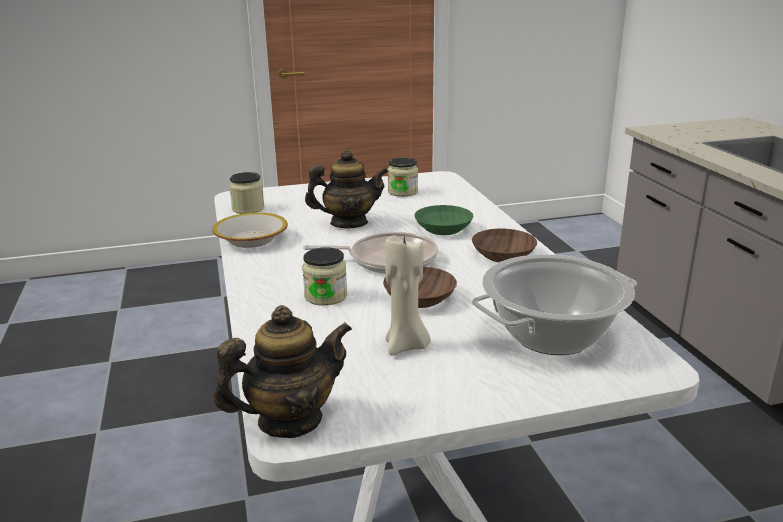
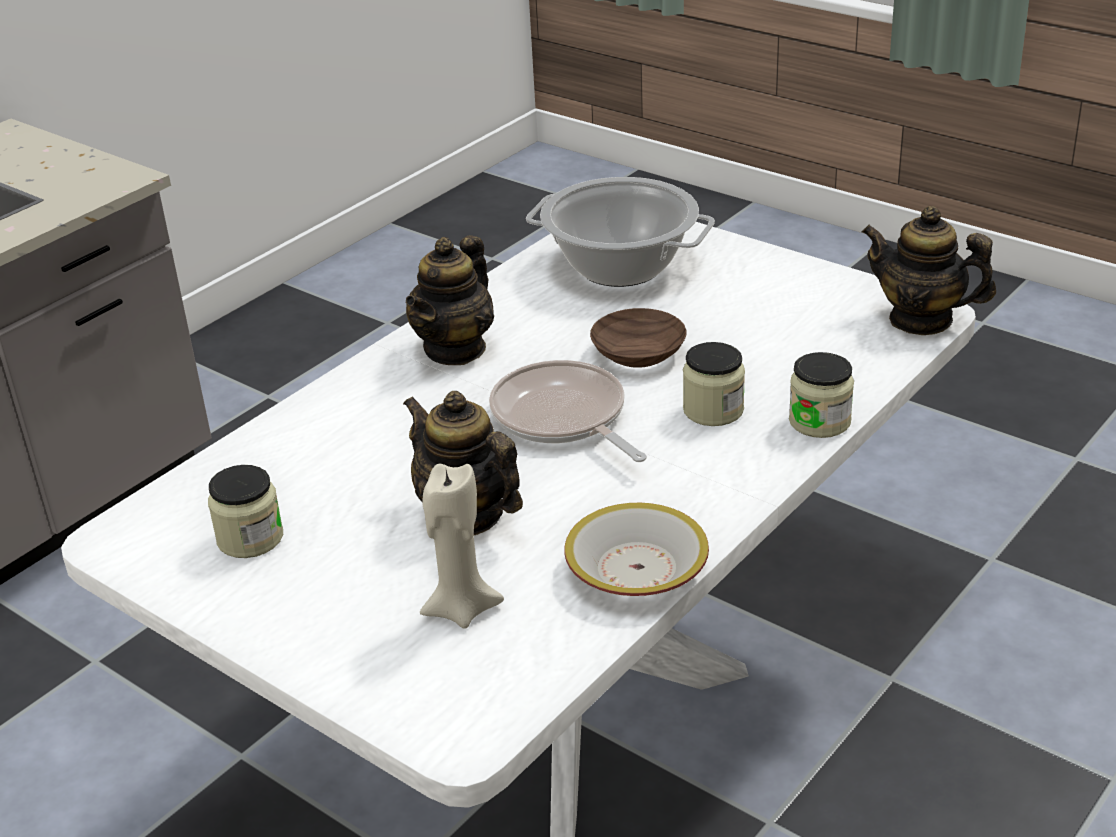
camera: 125 degrees left, 10 degrees up
(248, 209) = (514, 669): jar -> jar (819, 421)
(406, 346) = (742, 321): beige candle -> beige candle (461, 609)
(443, 228) = (401, 425): green bowl -> none
(503, 256) = (455, 349): brown bowl -> teapot

